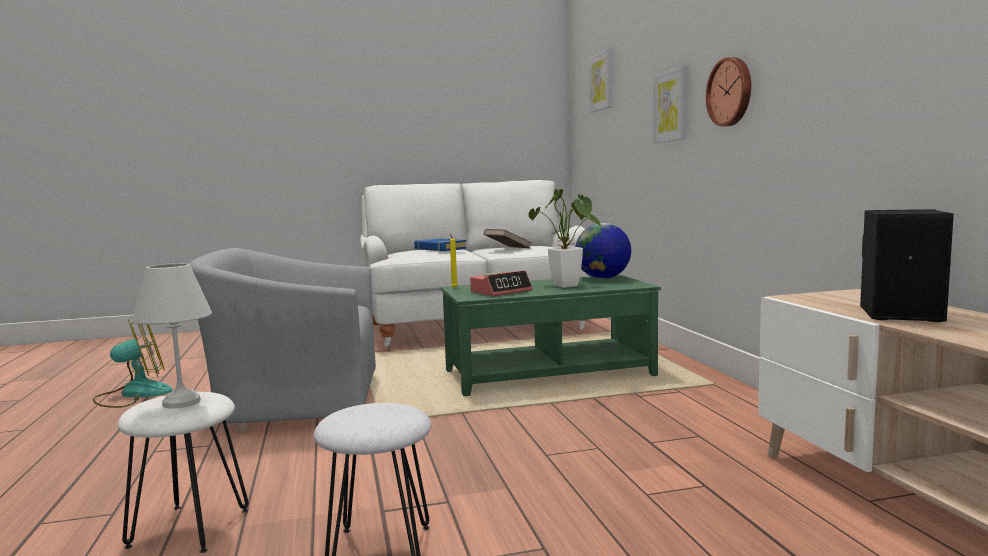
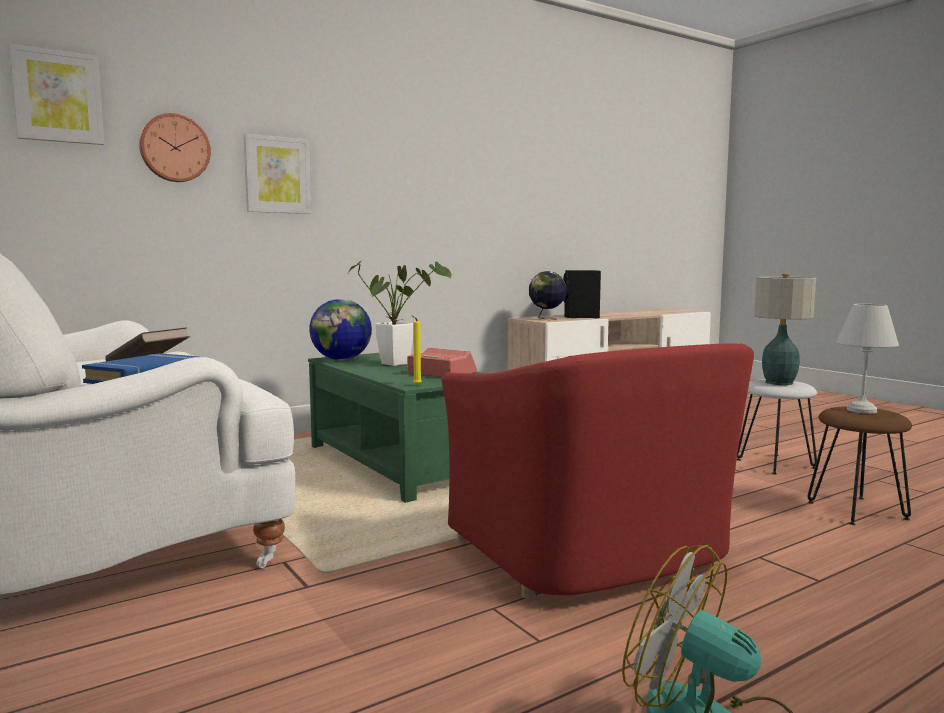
camera: 110 degrees left, 0 degrees up
(188, 528) = (857, 510): white stool -> brown stool
(298, 402) = (592, 553): grey armchair -> red armchair
(368, 413) = (779, 383): none -> table lamp
(731, 92) = (376, 181): wall clock -> wall clock (174, 148)
(827, 298) = (547, 319): none -> globe

